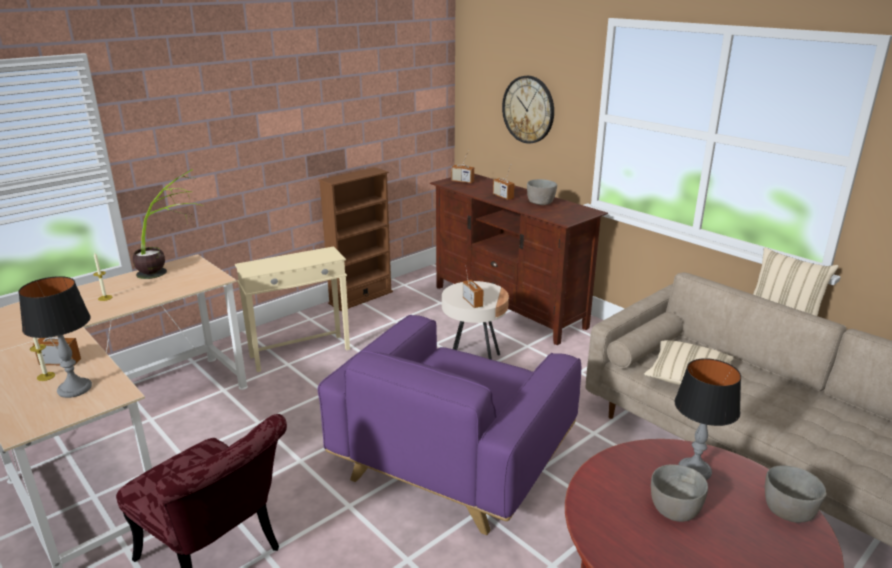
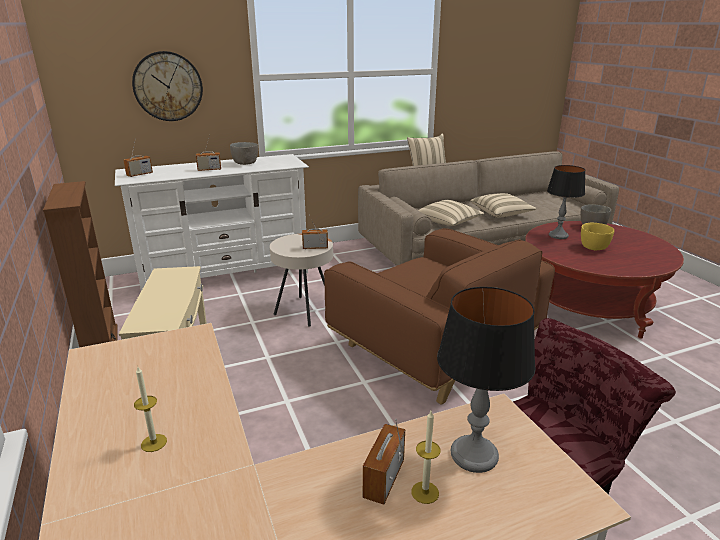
camera: 70 degrees left, 0 degrees up
(170, 269) = (105, 374): potted plant -> none
(453, 460) = (434, 348): purple armchair -> brown armchair
(509, 306) = (226, 276): brown tv stand -> white tv stand
(673, 510) = (593, 248): grey bowl -> yellow bowl
(787, 422) = (501, 214): none -> beige pillow

